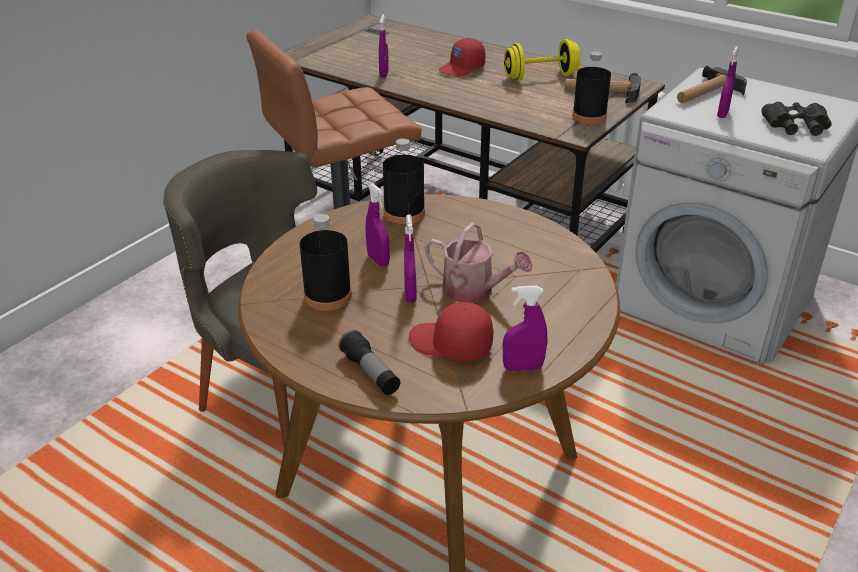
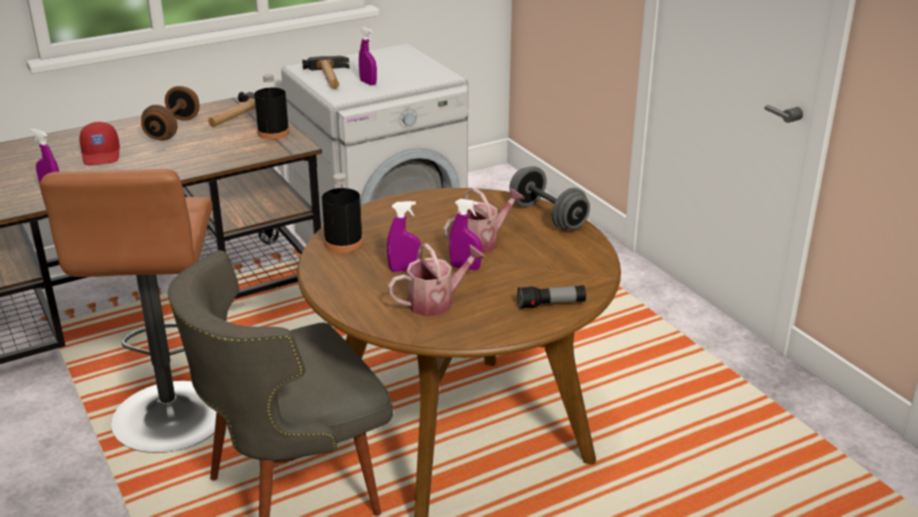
camera: 65 degrees left, 5 degrees down
(328, 296) = (436, 302): black bottle -> watering can
(450, 344) = (540, 267): red cap -> none
(523, 367) = (586, 248): purple spray bottle -> none
(540, 77) = (173, 129): yellow dumbbell -> brown dumbbell
(577, 319) = (548, 216): none -> grey dumbbell
(796, 125) = (412, 69): black binoculars -> none

